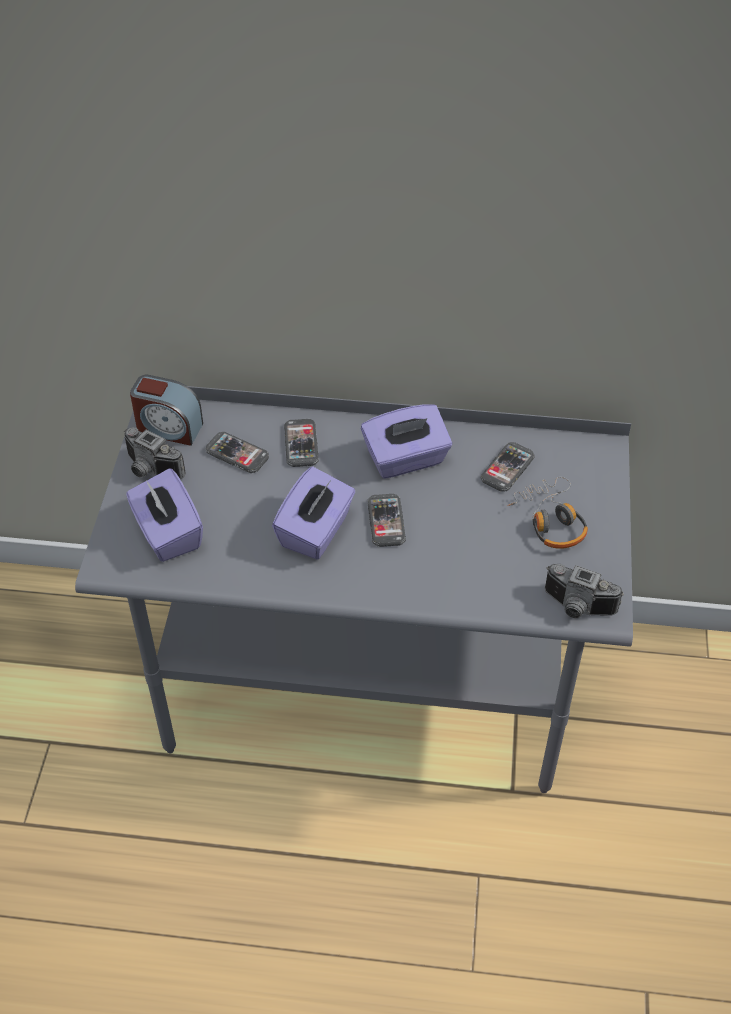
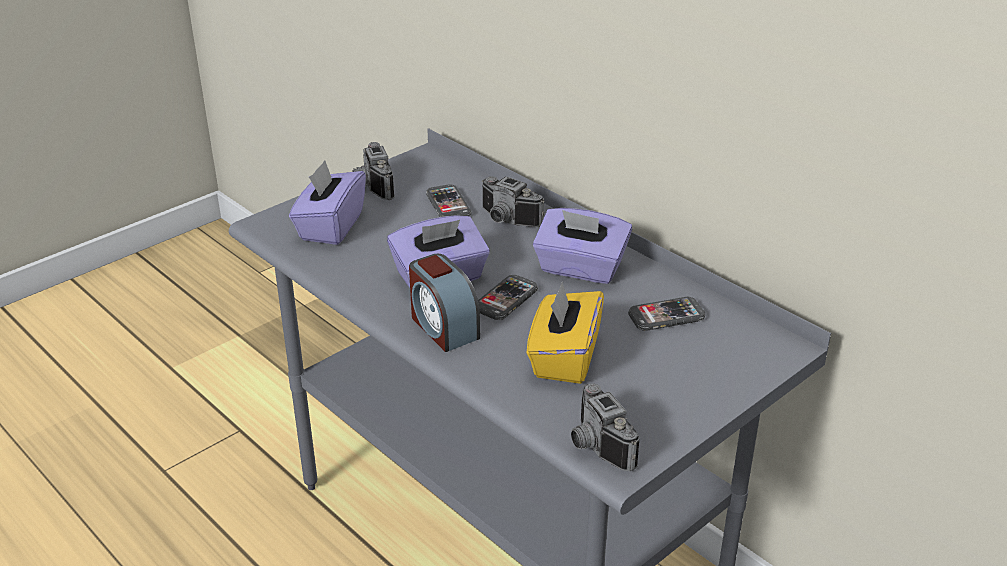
camera: 40 degrees right, 15 degrees down
(168, 428) = (420, 169): alarm clock -> alarm clock (443, 327)
(301, 444) = (506, 221): phone -> camera
(481, 548) = (564, 358): none -> yellow tissue box
(550, 520) = (658, 371): headphones -> none

